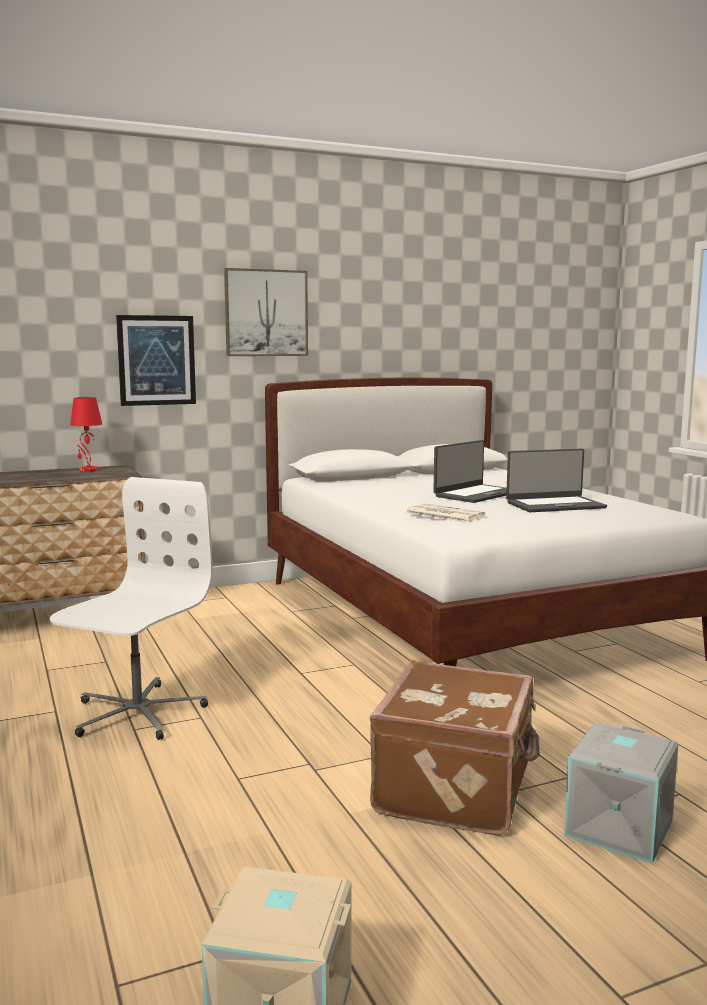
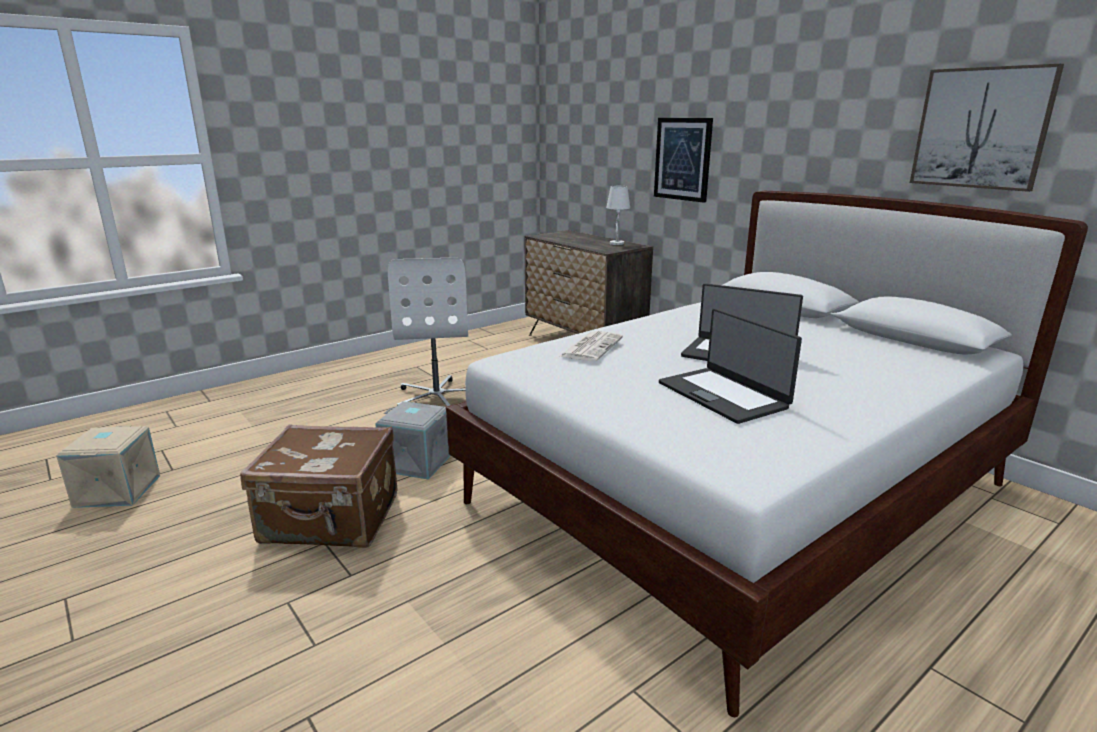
camera: 75 degrees right, 10 degrees up
(88, 470) = (616, 243): red table lamp -> white table lamp
(136, 713) = (437, 397): white office chair -> white office chair turned 75 degrees clockwise
(266, 313) = (778, 113): picture -> picture (981, 128)
(620, 829) = (258, 603): grey storage box -> grey storage box (415, 463)

